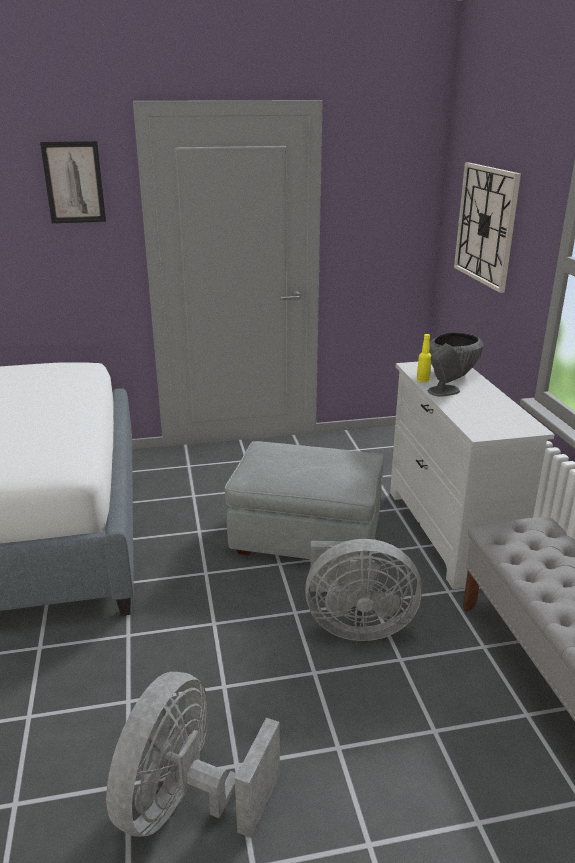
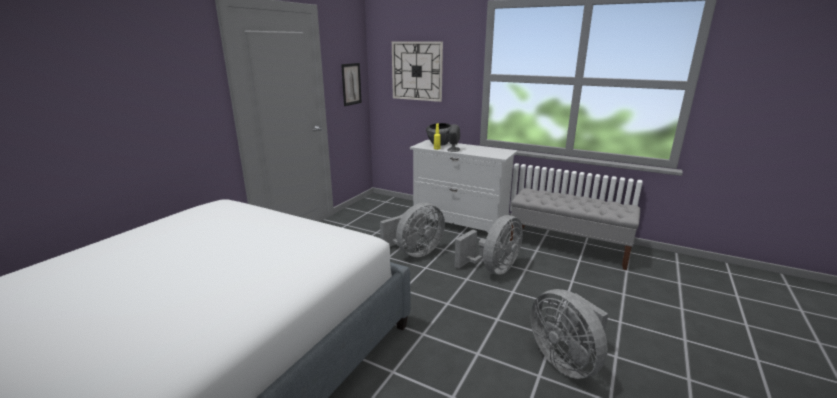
camera: 50 degrees left, 5 degrees down
(74, 182) = (179, 56): picture -> picture (351, 84)
(306, 536) = (415, 252): grey ottoman -> grey fan

